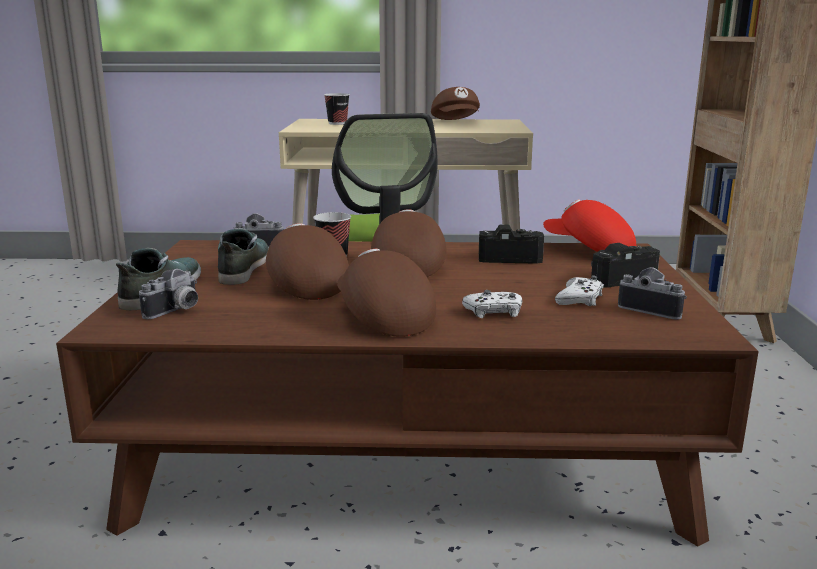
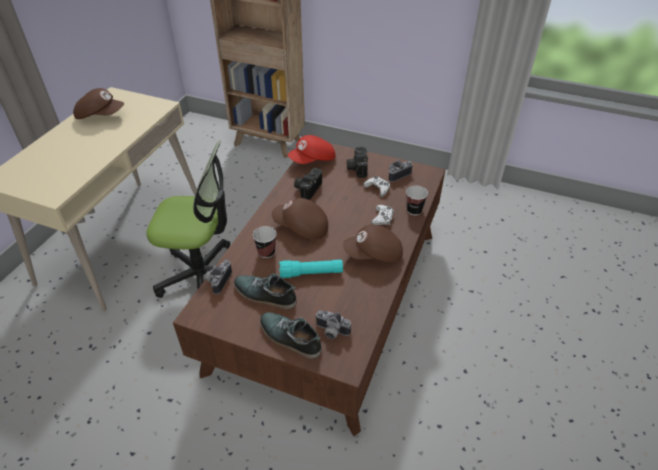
camera: 70 degrees left, 25 degrees up
(176, 311) = (331, 332): camera -> camera turned 150 degrees clockwise
(304, 284) = (311, 273): brown cap -> turquoise flashlight
(337, 123) = (40, 169): cup -> cup (414, 210)

